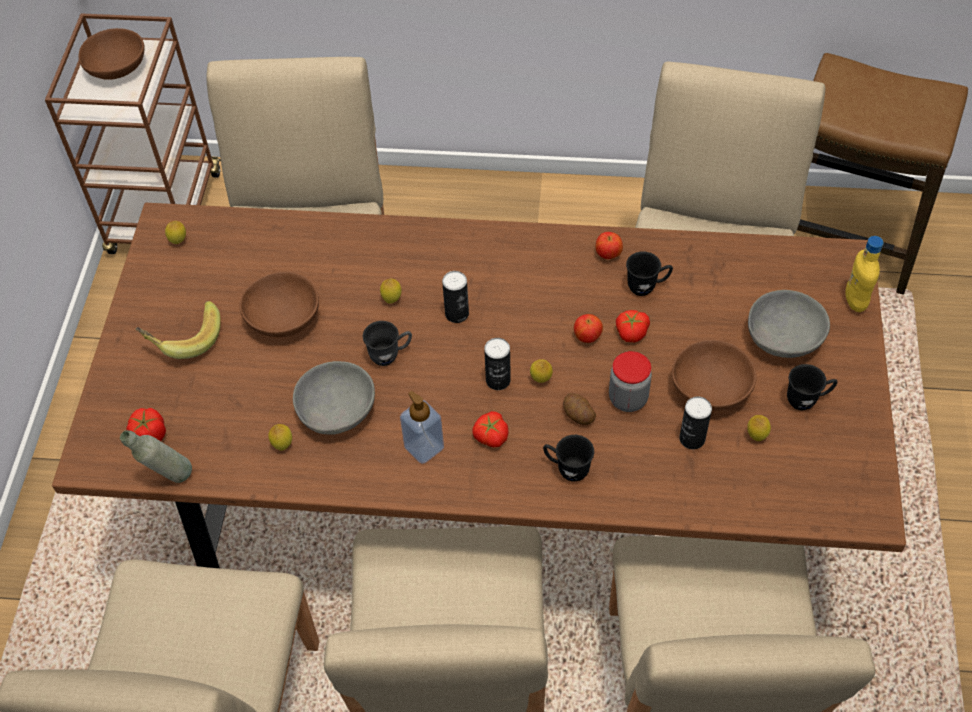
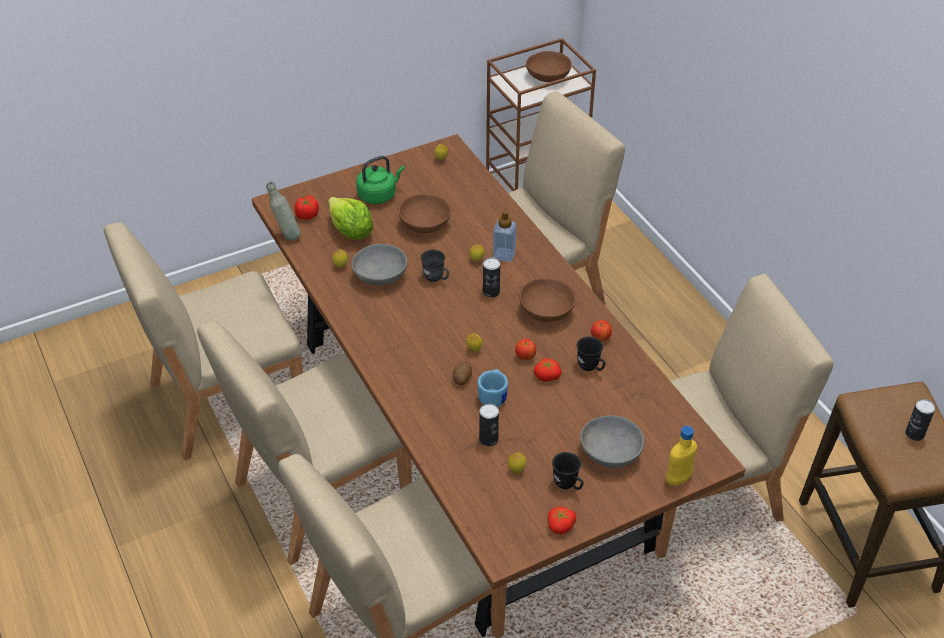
camera: 55 degrees right, 10 degrees down
(184, 338) = (379, 195): banana -> green kettle
(227, 403) = (351, 232): none -> lettuce
(424, 447) = (384, 322): soap dispenser -> soap dispenser (504, 255)
(490, 436) = (415, 346): tomato -> tomato (560, 525)
(498, 380) = (458, 331): can -> can (914, 434)
(567, 469) = (419, 390): black mug -> none
(628, 399) = (494, 396): jar -> blue mug
(710, 388) = (536, 432): brown bowl -> brown bowl (547, 311)

